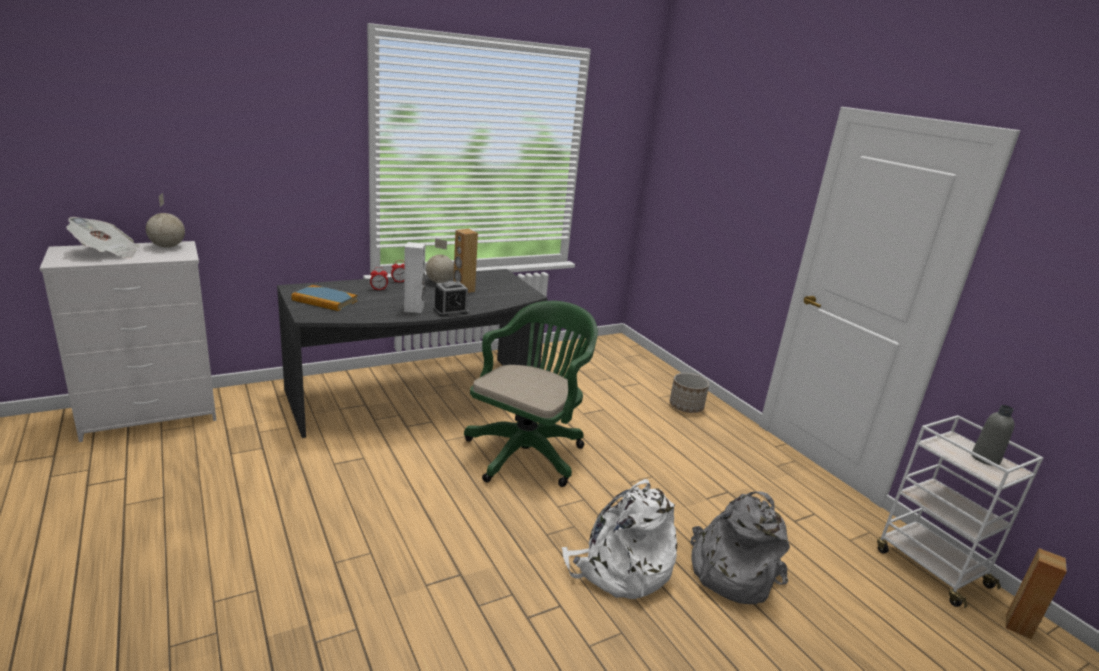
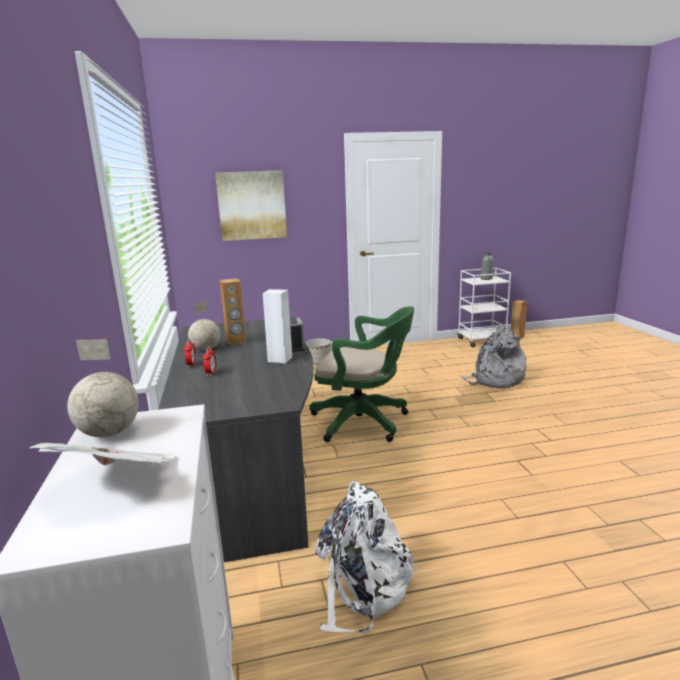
camera: 70 degrees left, 5 degrees down
(324, 301) = (235, 397): book -> none
(528, 451) = (364, 422): green office chair -> green office chair turned 150 degrees clockwise
(619, 569) = (499, 407): white backpack -> white backpack (362, 585)
(713, 182) = (252, 205): none -> picture

